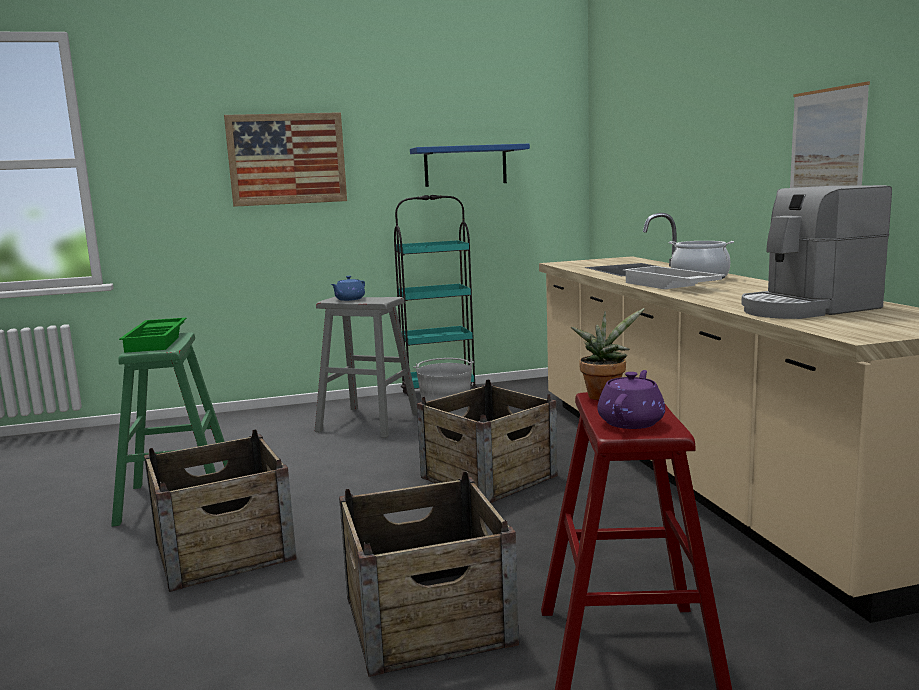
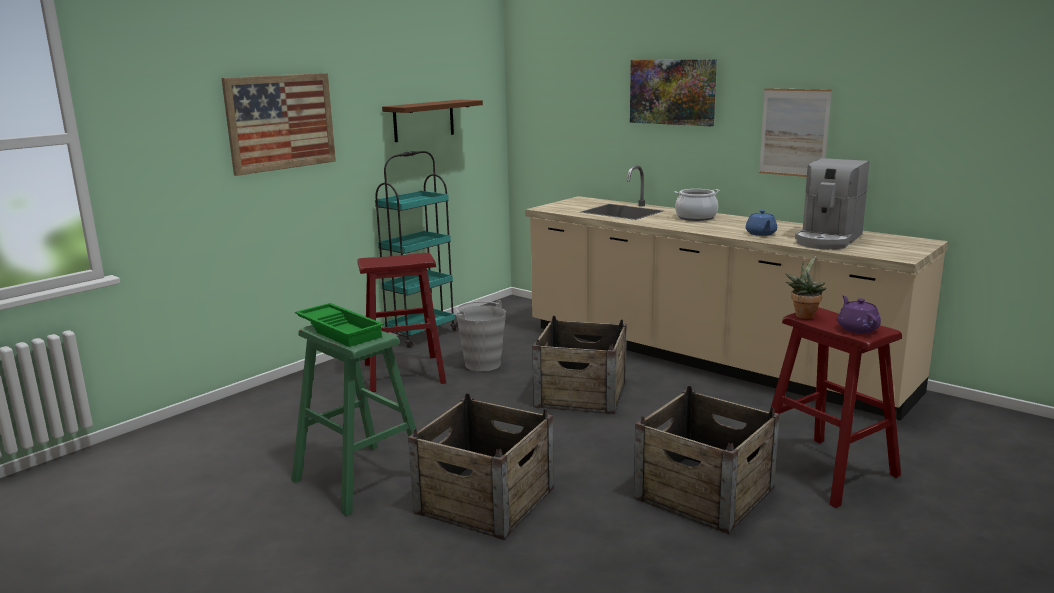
camera: 35 degrees left, 5 degrees up
(349, 299) = (385, 260): blue teapot -> blue teapot (761, 234)
(369, 422) = (404, 373): grey stool -> red stool
(465, 166) = (423, 120): blue shelf -> brown shelf
(669, 286) = (697, 227): white tray -> none
(709, 116) = (672, 92): none -> picture

